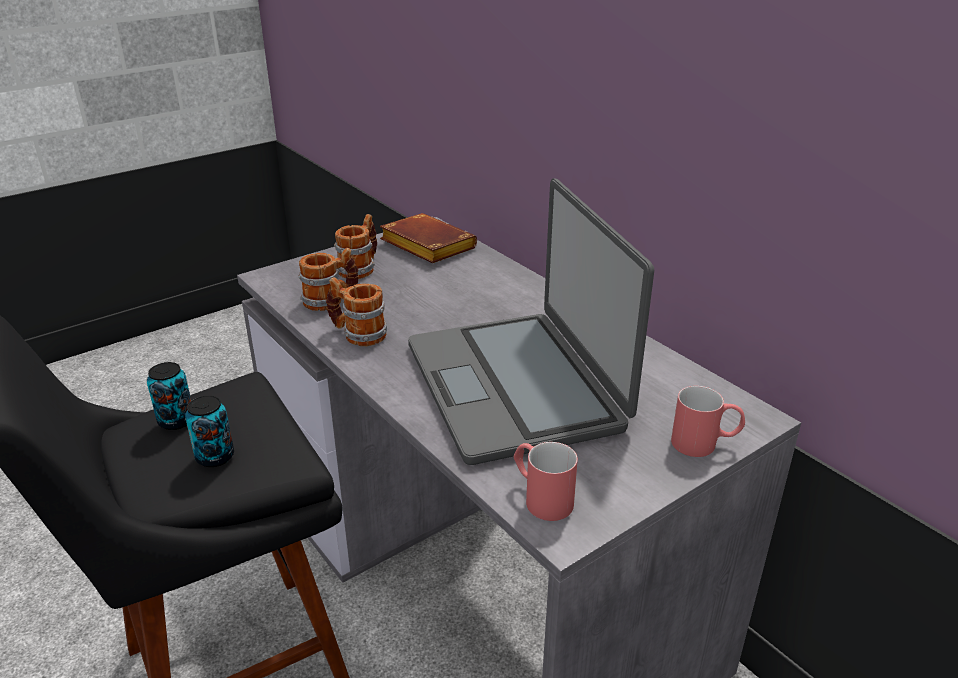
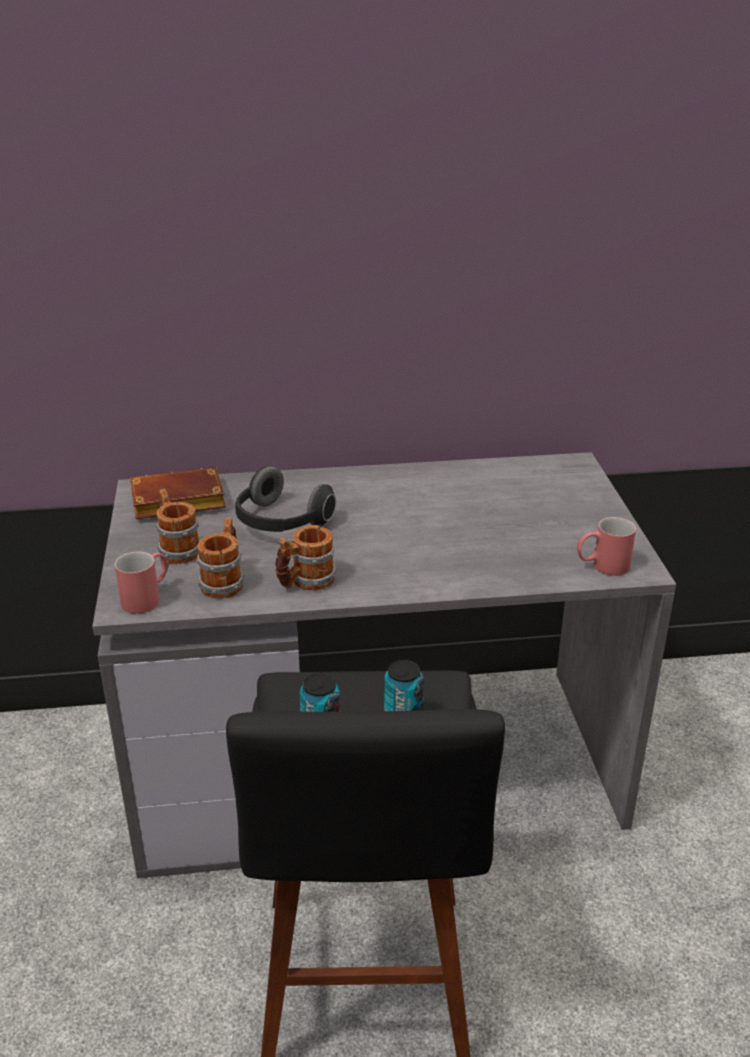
camera: 60 degrees left, 0 degrees up
(439, 294) = (280, 523): none -> headphones
(516, 385) = (461, 533): laptop -> none
(705, 444) = (589, 490): red mug -> red mug (147, 597)

